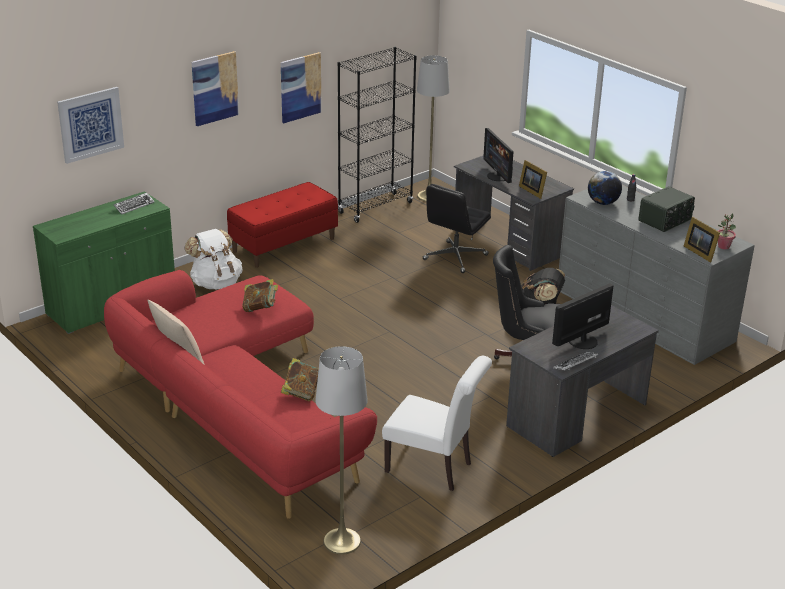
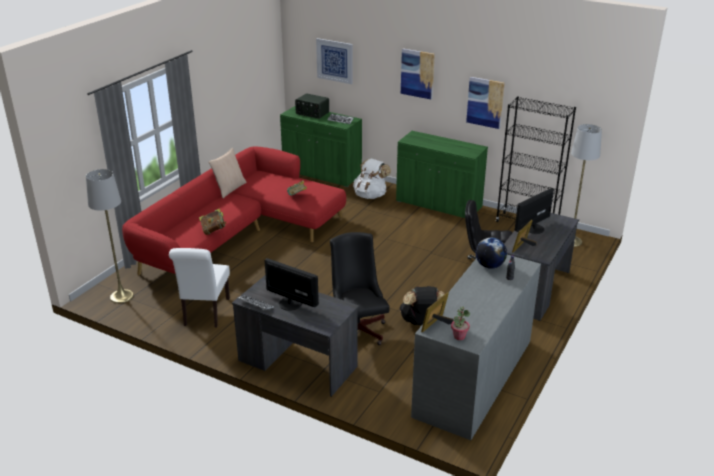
camera: 70 degrees right, 0 degrees up
(284, 245) = (438, 204): red bench -> green cabinet
(665, 220) = (484, 300): radio -> radio (312, 113)

